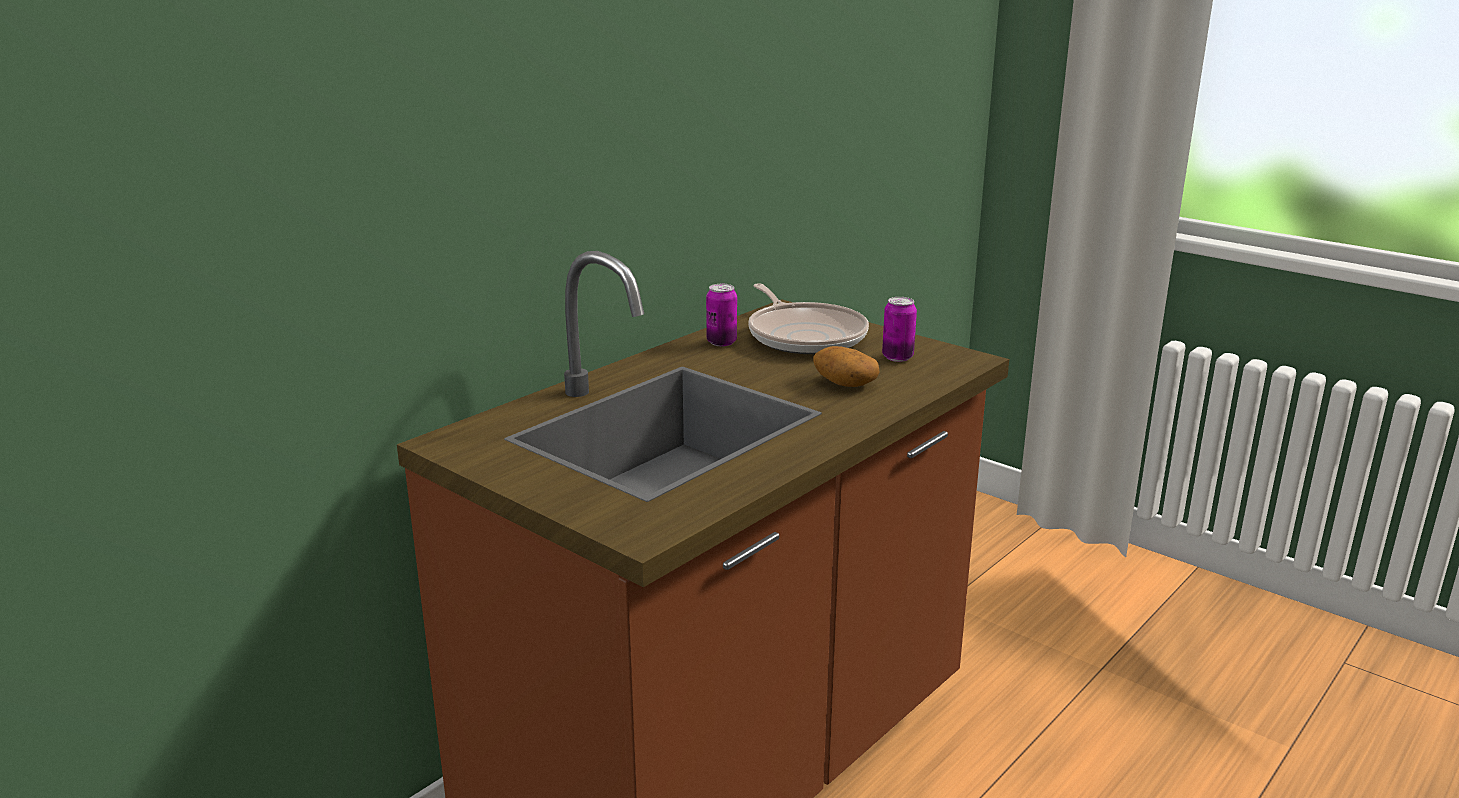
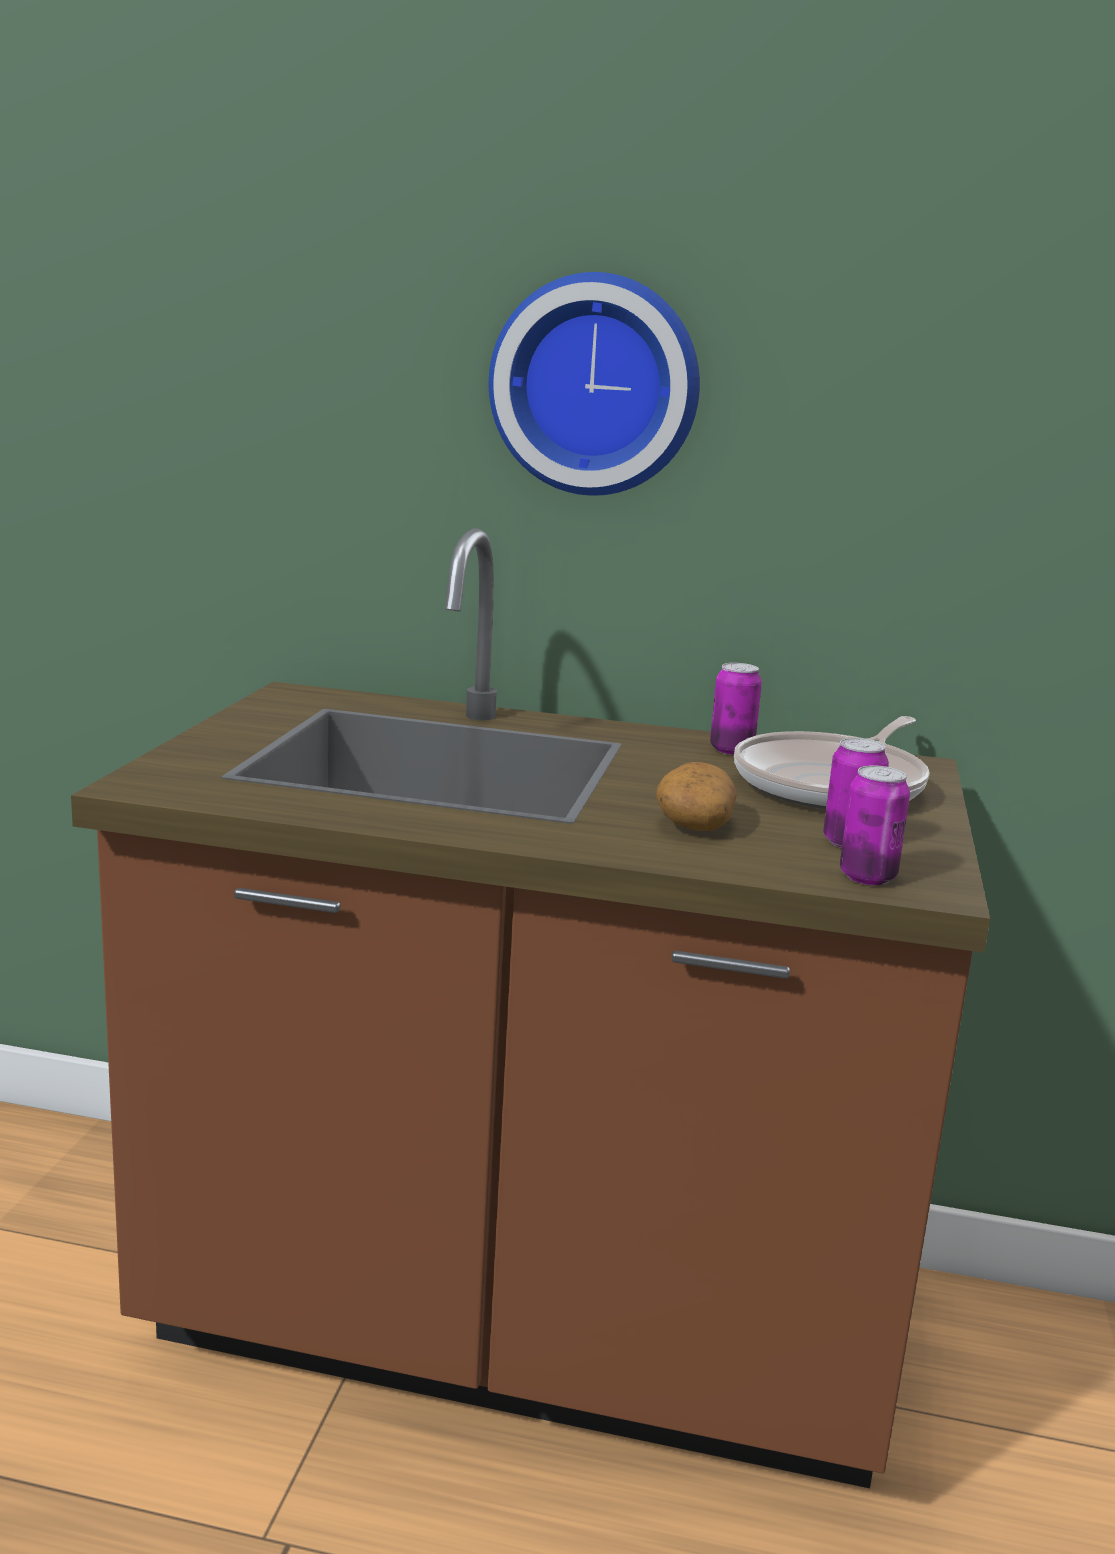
camera: 60 degrees right, 5 degrees down
(580, 119) = (596, 385): none -> wall clock
(947, 367) = (867, 877): none -> can

